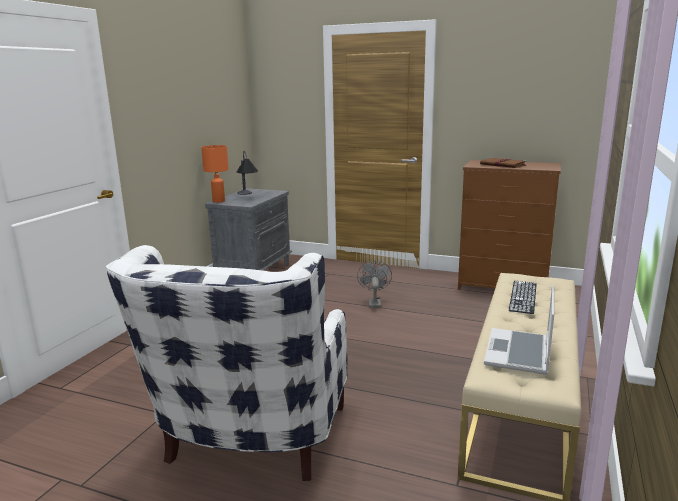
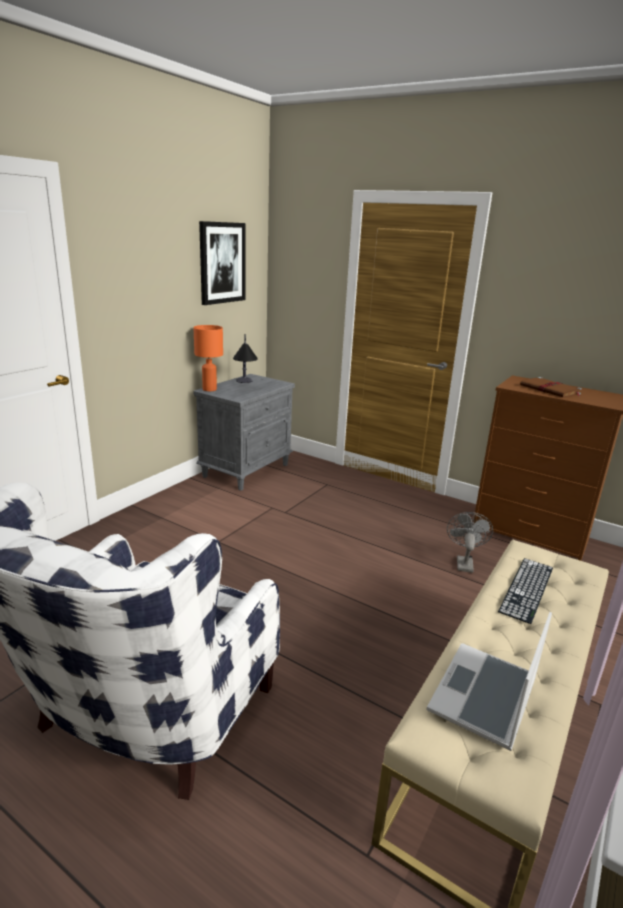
camera: 10 degrees right, 5 degrees up
(217, 92) = (222, 263): none -> picture
(374, 303) = (364, 535): grey fan -> grey fan (464, 562)

